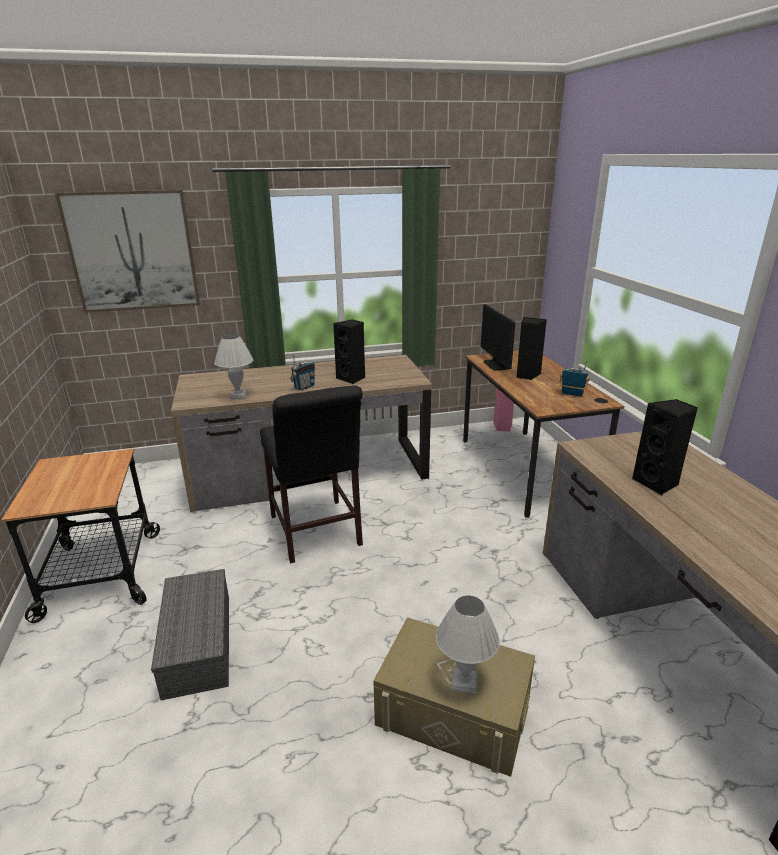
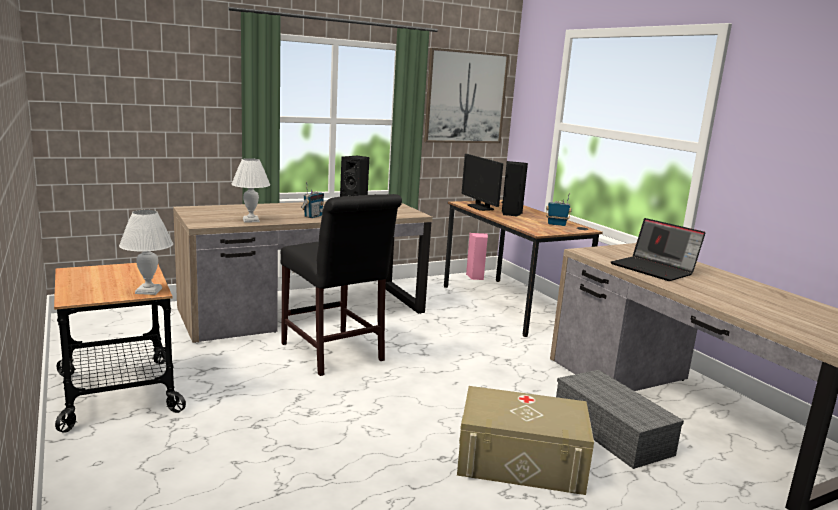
camera: 15 degrees left, 10 degrees down
(132, 251) = (136, 79): picture -> picture (465, 97)
(199, 645) = (259, 437): grey storage box -> grey storage box (614, 432)
(465, 681) = (539, 419): white table lamp -> white table lamp (149, 291)
(657, 484) = (654, 269): black speaker -> laptop

